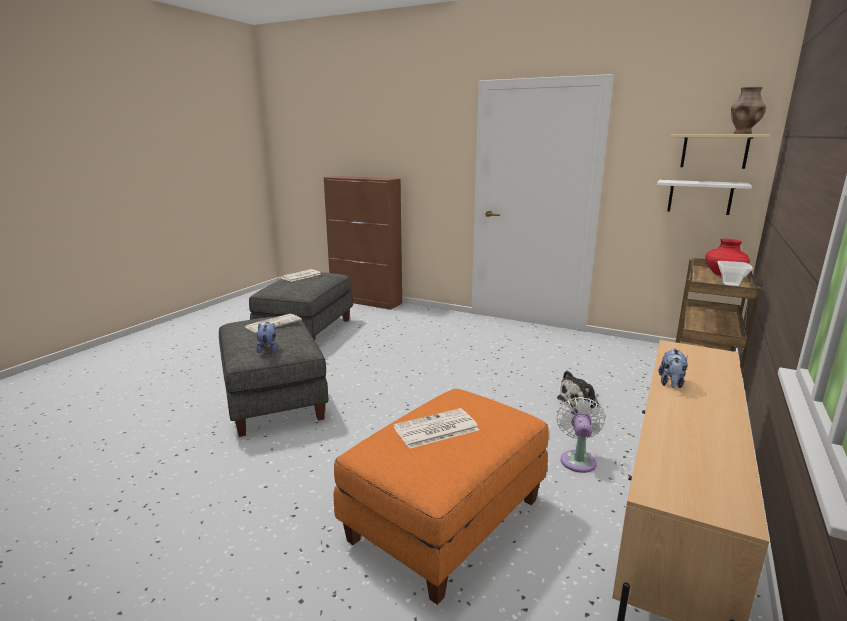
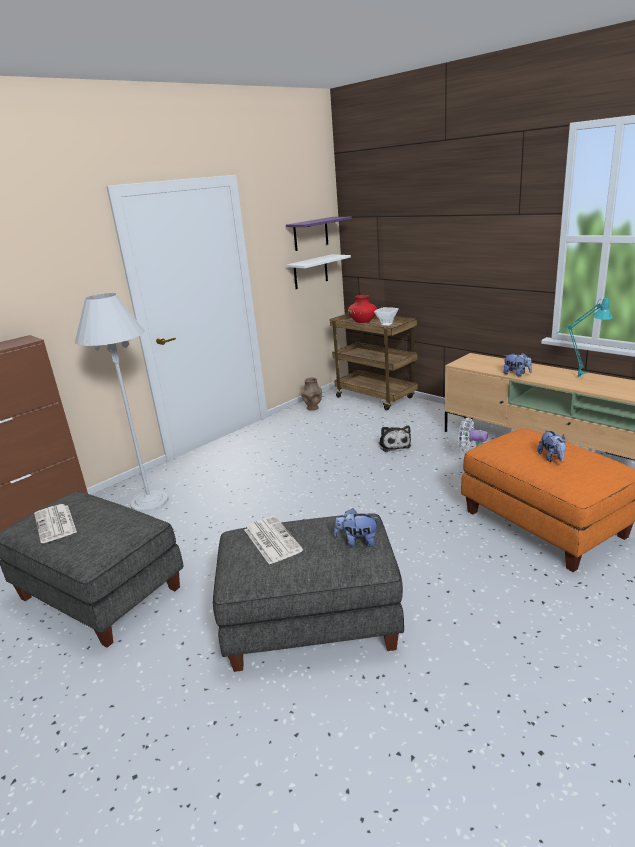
camera: 70 degrees left, 5 degrees up
(410, 321) = (149, 502): none -> white floor lamp
(435, 429) = (552, 458): newspaper -> plush toy
(714, 151) = (310, 234): beige shelf -> purple shelf
(714, 430) = (575, 376): none -> turquoise table lamp
(742, 133) = (330, 218): brown vase -> brown vase (313, 408)

